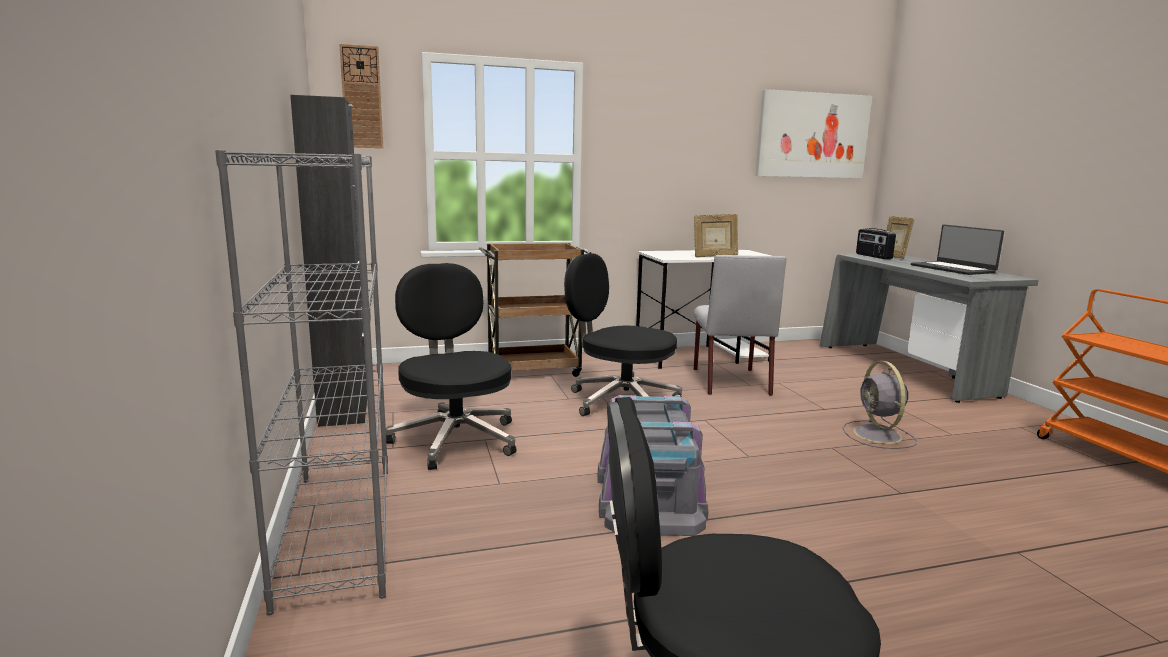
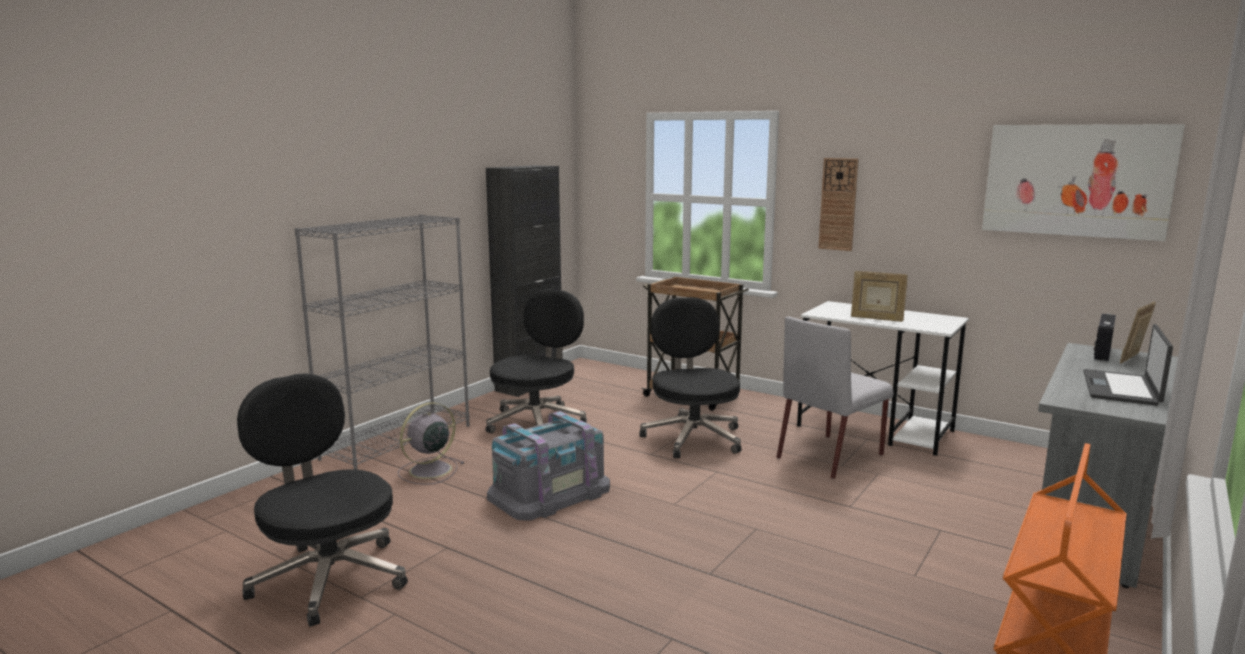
camera: 50 degrees right, 0 degrees up
(362, 97) = (606, 151): wall clock -> wall clock (838, 204)
(878, 436) = (829, 542): grey fan -> grey fan (429, 471)

